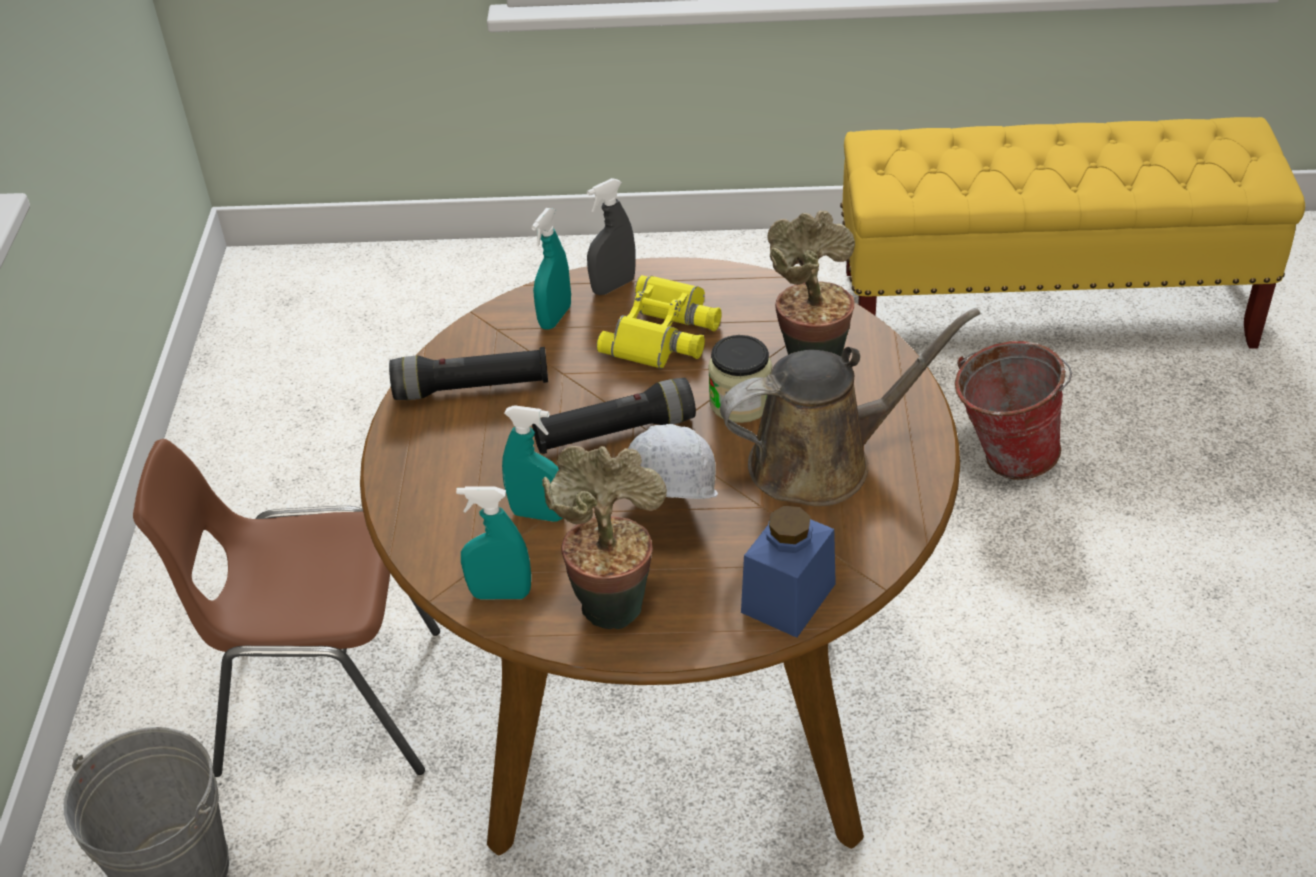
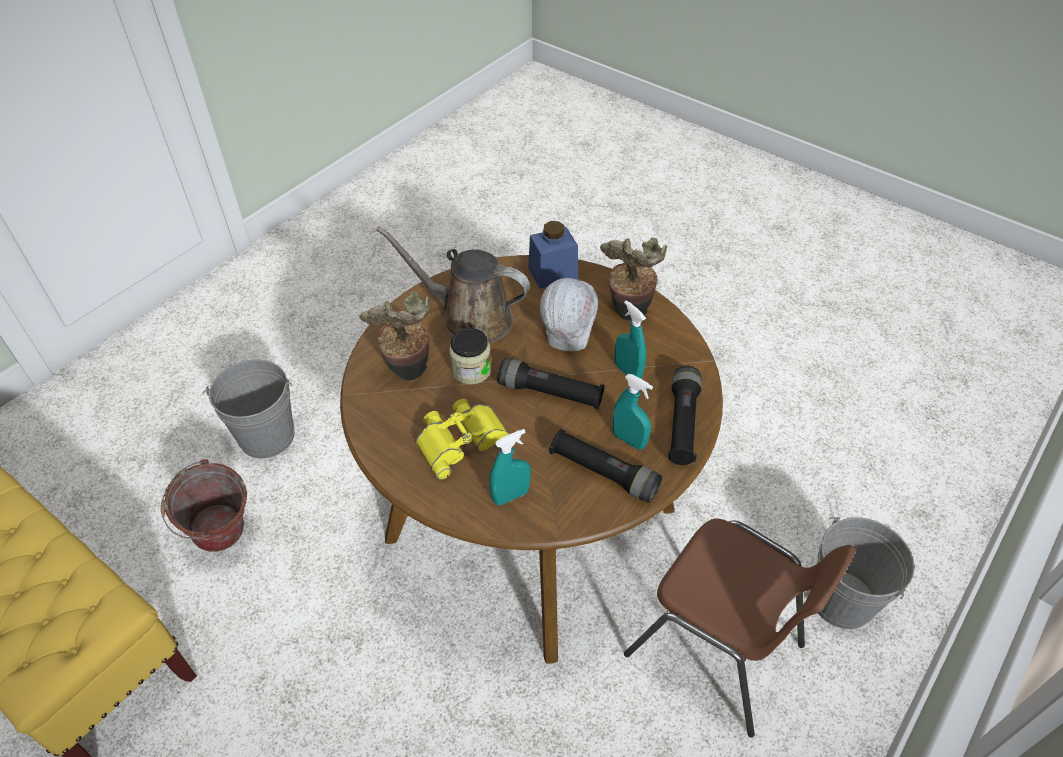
camera: 145 degrees left, 5 degrees up
(416, 490) = (682, 423): none -> black flashlight
(500, 594) = (676, 344): turquoise spray bottle -> turquoise spray bottle (629, 440)
(613, 286) = (453, 497): grey spray bottle -> none
(1131, 574) = (266, 436): none -> grey bucket

